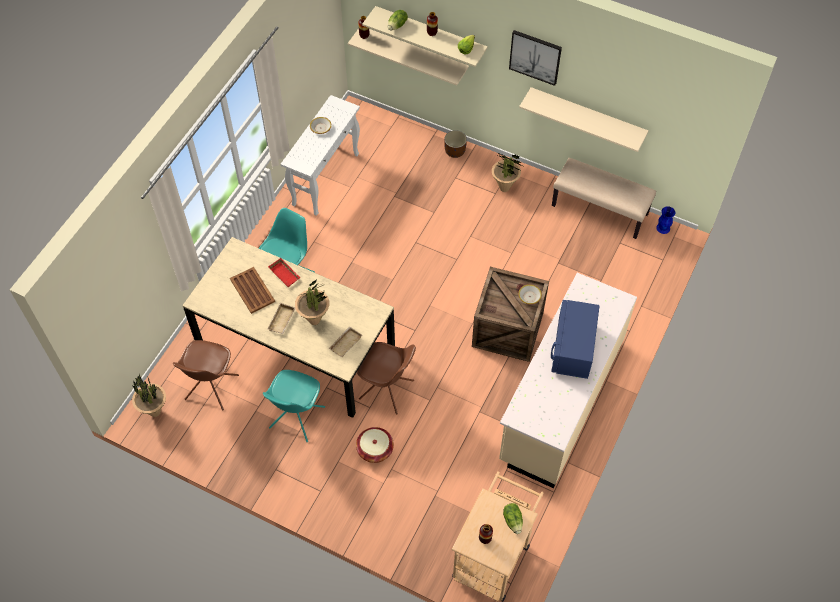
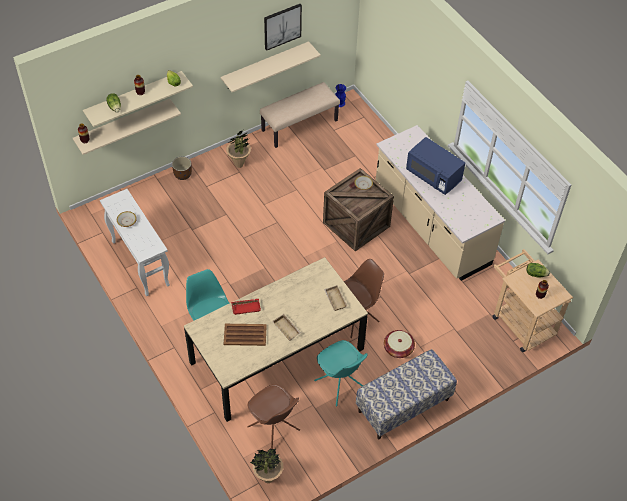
camera: 60 degrees left, 5 degrees down
(308, 489) = (403, 405): none -> bench
(314, 320) = (301, 308): potted plant -> none
(535, 57) = (219, 50): picture -> picture (282, 26)

